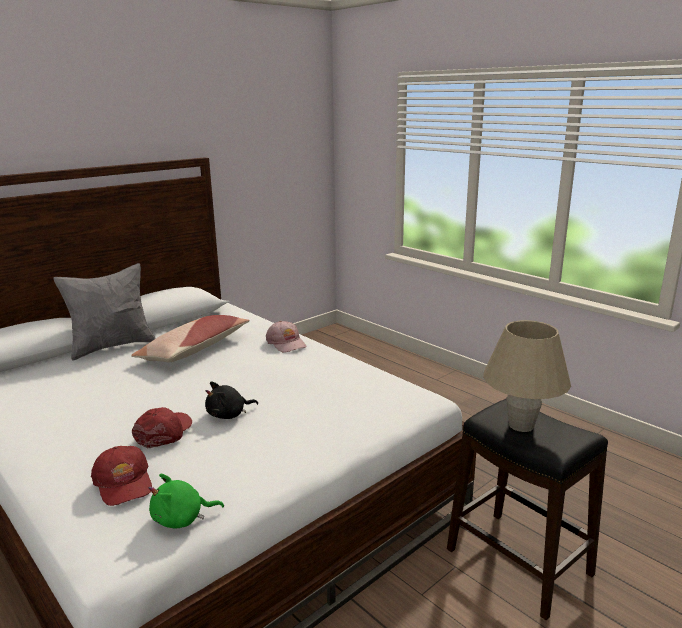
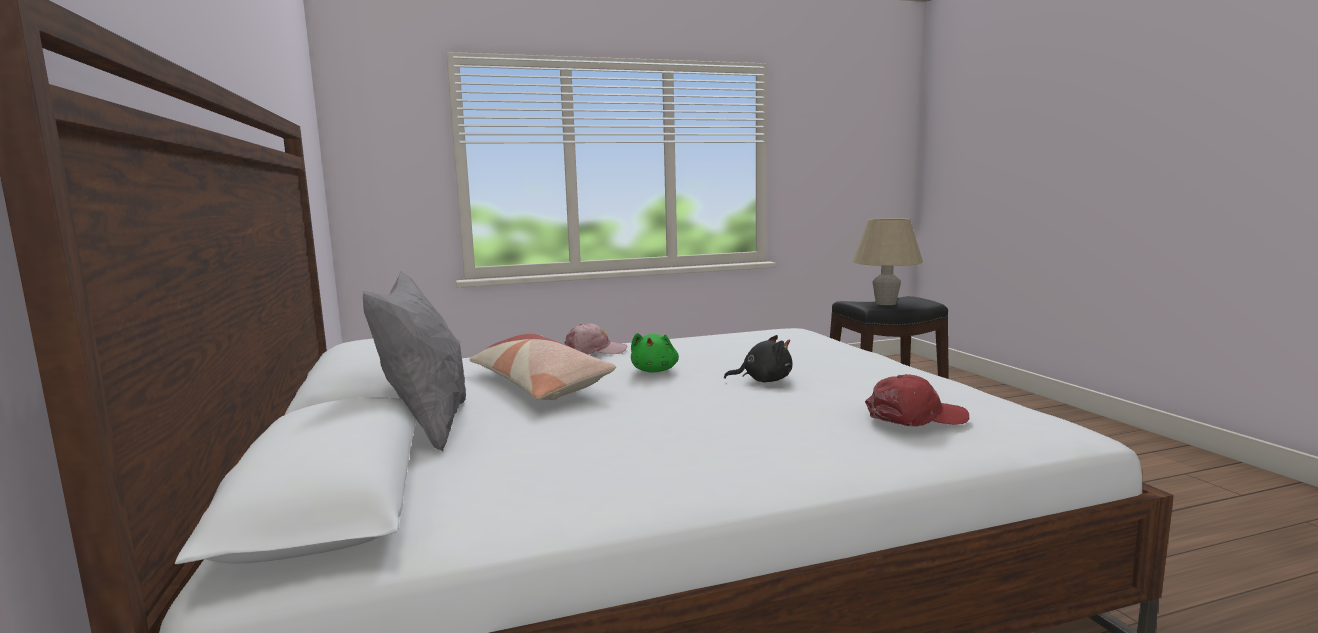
camera: 65 degrees left, 10 degrees down
(164, 432) = (799, 398): red cap -> none
(182, 519) = (983, 404): green plush toy -> green plush toy (655, 370)
(229, 415) = (763, 380): black plush toy -> black plush toy turned 90 degrees counterclockwise

